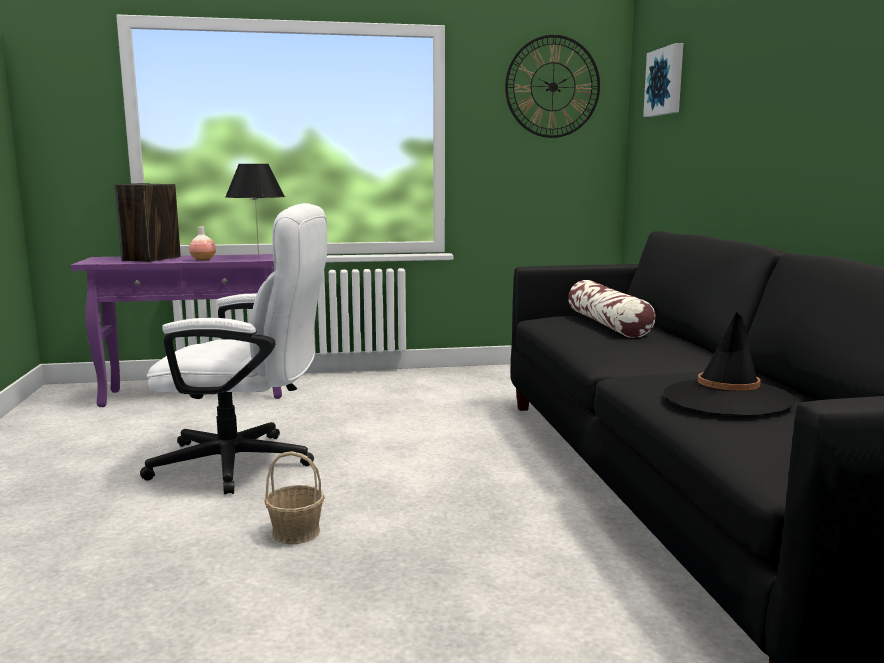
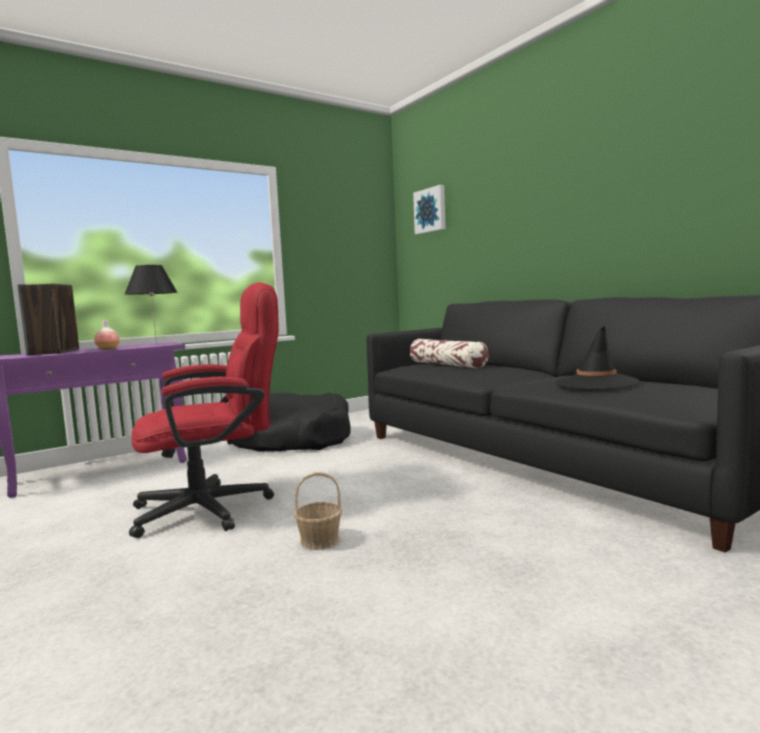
camera: 25 degrees left, 5 degrees down
(247, 463) = (216, 508): white office chair -> red office chair
(417, 390) = (291, 439): none -> black dog bed
(552, 87) = (349, 214): wall clock -> none

